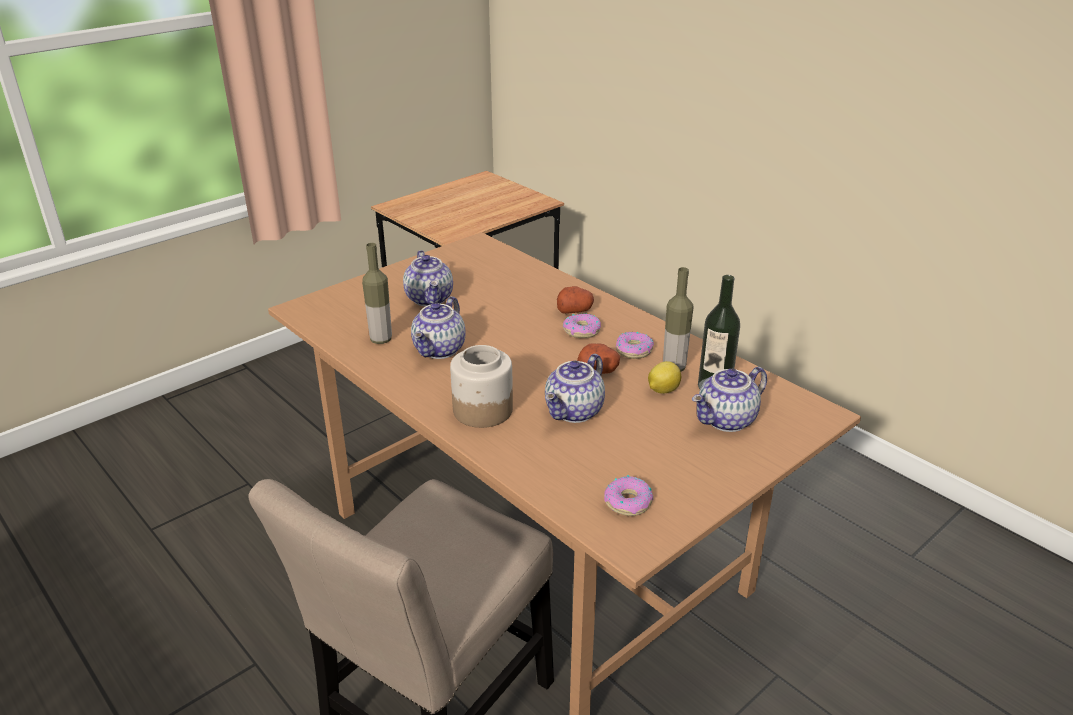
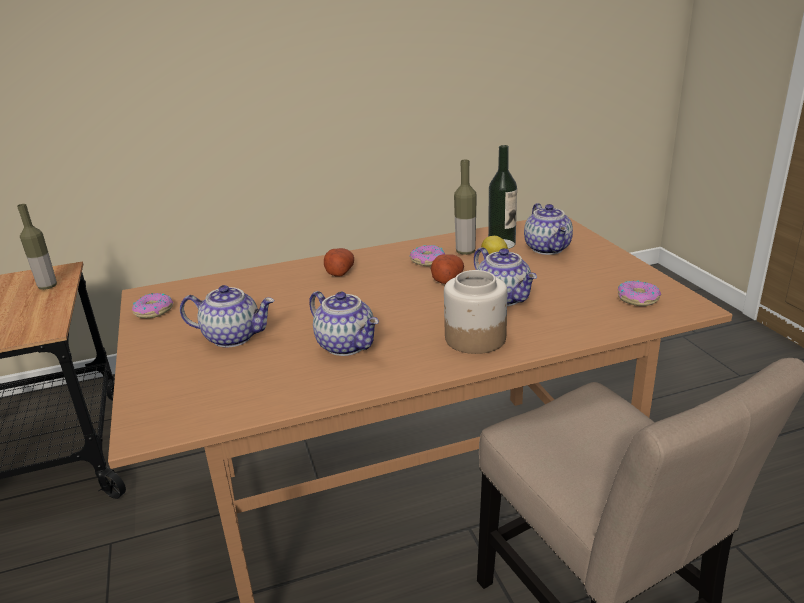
camera: 65 degrees left, 5 degrees down
(381, 339) = (290, 378): bottle -> bottle (47, 286)
(581, 331) = (377, 274): donut -> donut (153, 311)

